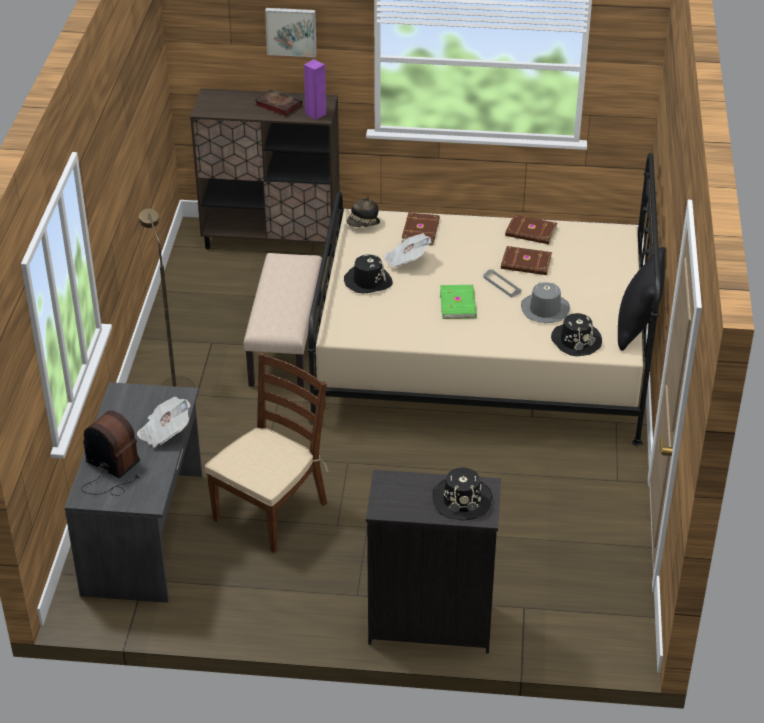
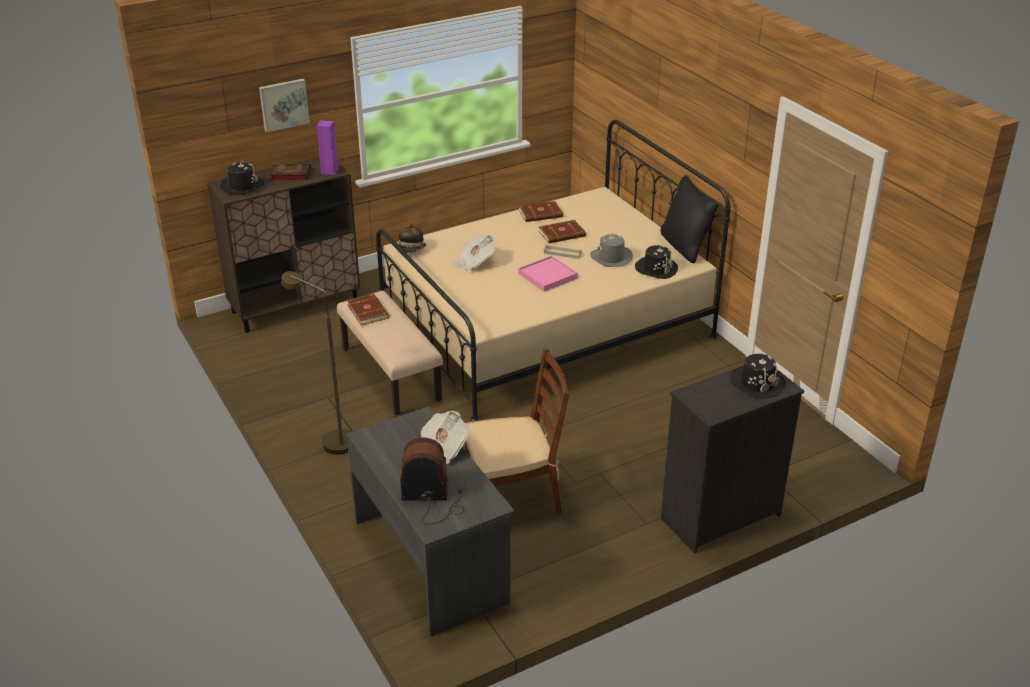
camera: 35 degrees left, 5 degrees down
(271, 510) = (514, 495): brown chair -> brown chair turned 75 degrees clockwise
(368, 281) = (462, 286): black hat -> black hat (242, 186)
(421, 231) = (461, 239): brown book -> brown book (368, 311)
(459, 304) = (547, 276): green book -> pink tray

